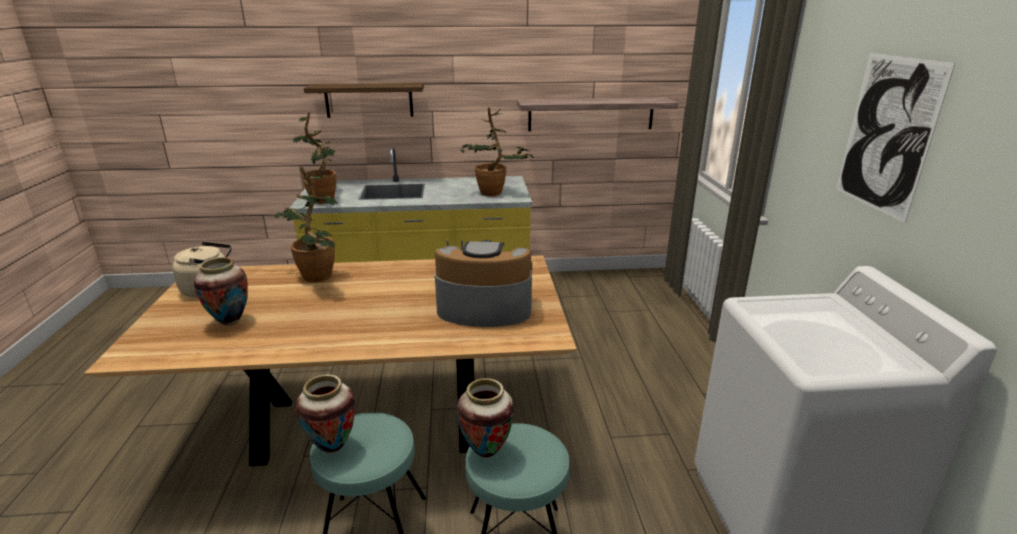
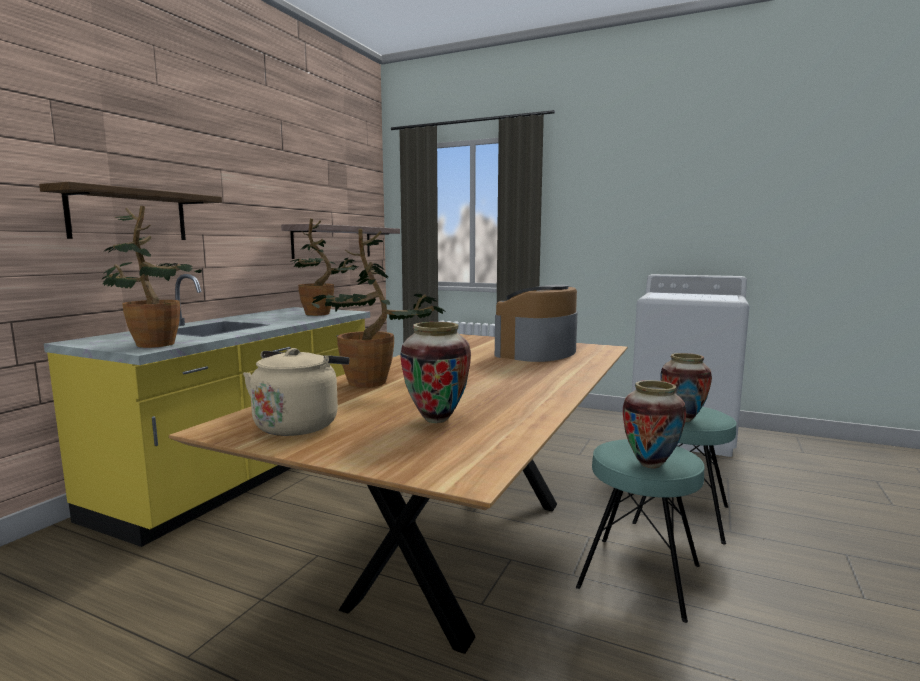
camera: 60 degrees left, 15 degrees down
(887, 135) = (630, 204): picture -> none

